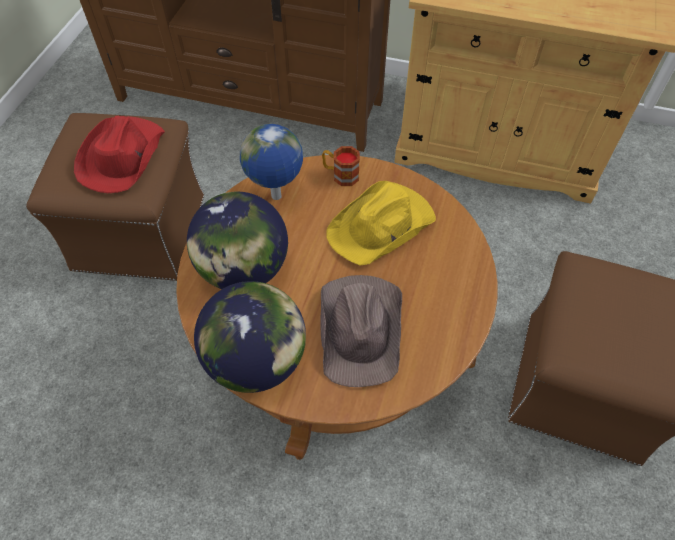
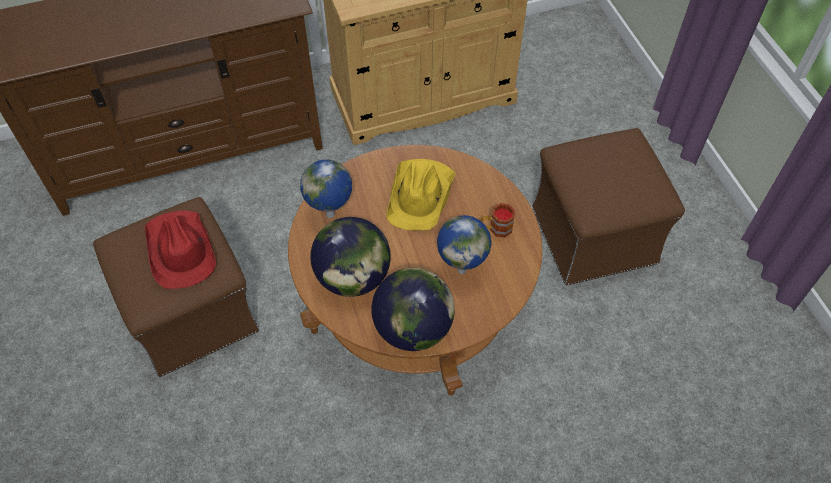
camera: 35 degrees left, 0 degrees up
(340, 175) = (362, 174): mug -> mug (496, 228)
(361, 329) = (462, 269): brown hat -> globe

